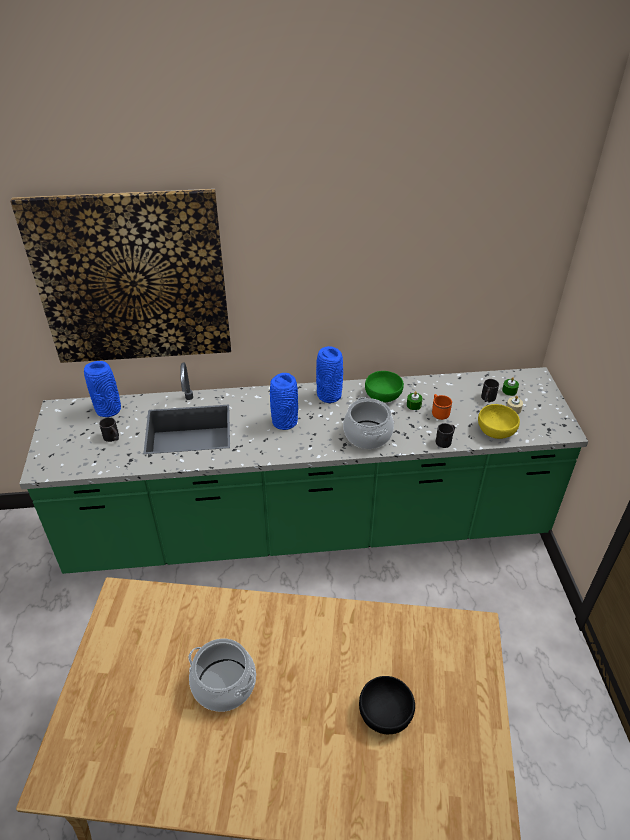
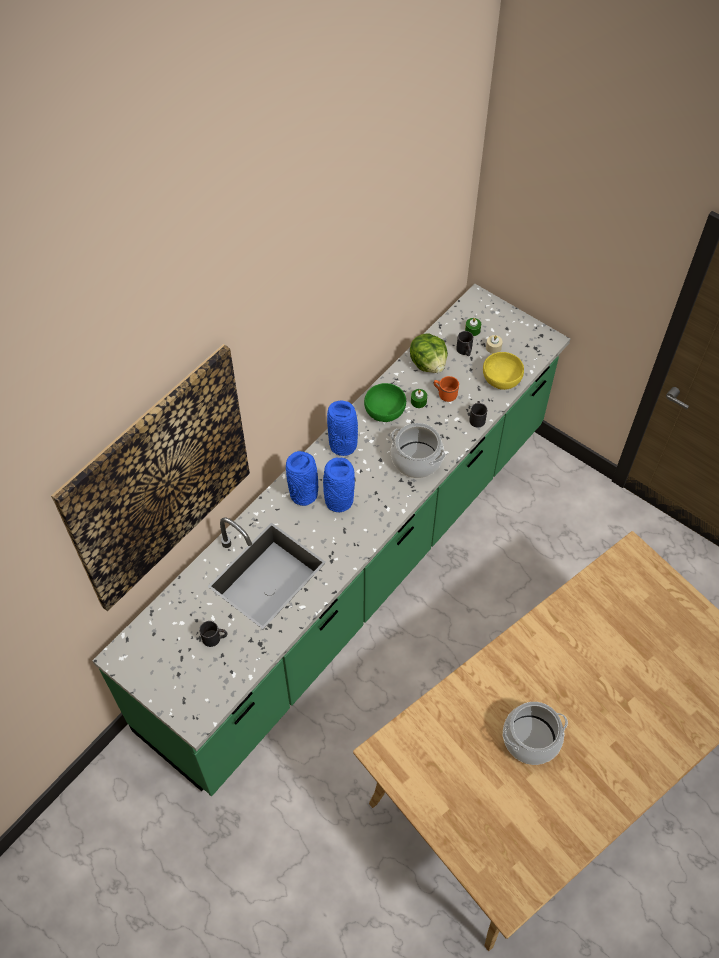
camera: 45 degrees left, 15 degrees up
(109, 410) = (172, 616): blue vase -> blue vase (304, 494)
(385, 712) = (640, 660): black bowl -> none
(449, 389) = (428, 364): none -> lettuce

